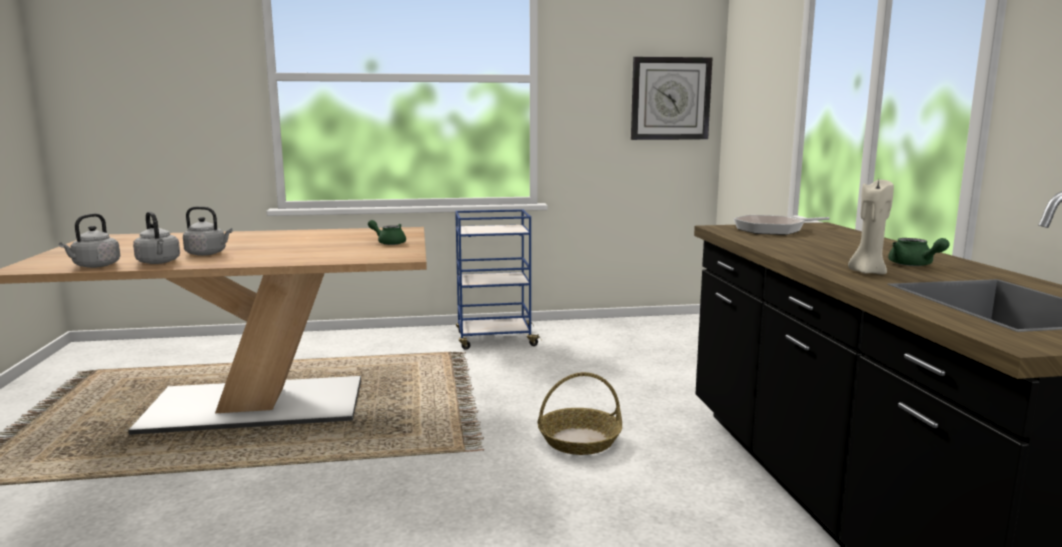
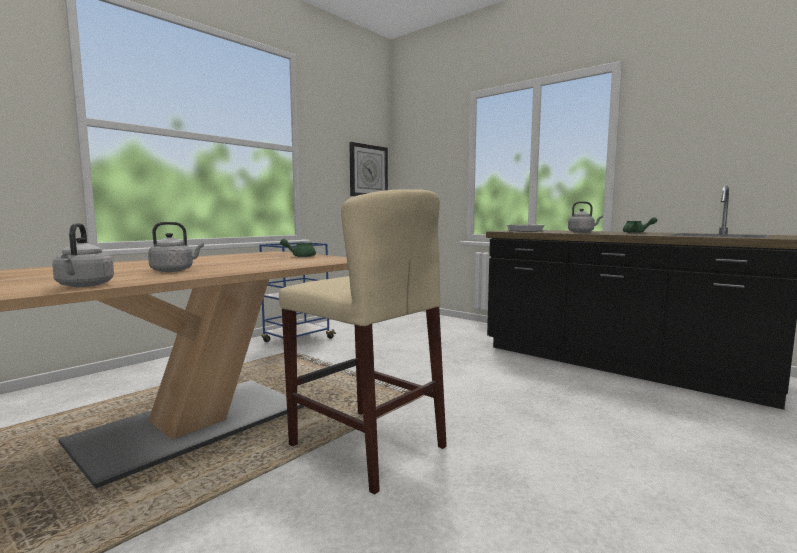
camera: 40 degrees left, 5 degrees down
(159, 262) = (153, 277): grey kettle -> grey kettle (582, 232)
(325, 480) = (366, 446): none -> beige stool
(579, 441) = (461, 374): basket -> none
(867, 272) = (641, 234): beige candle -> none

